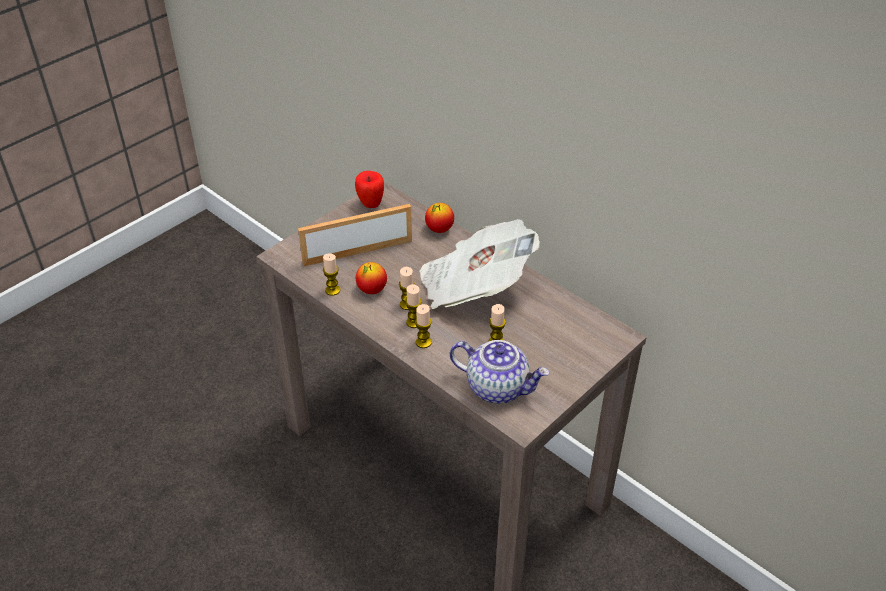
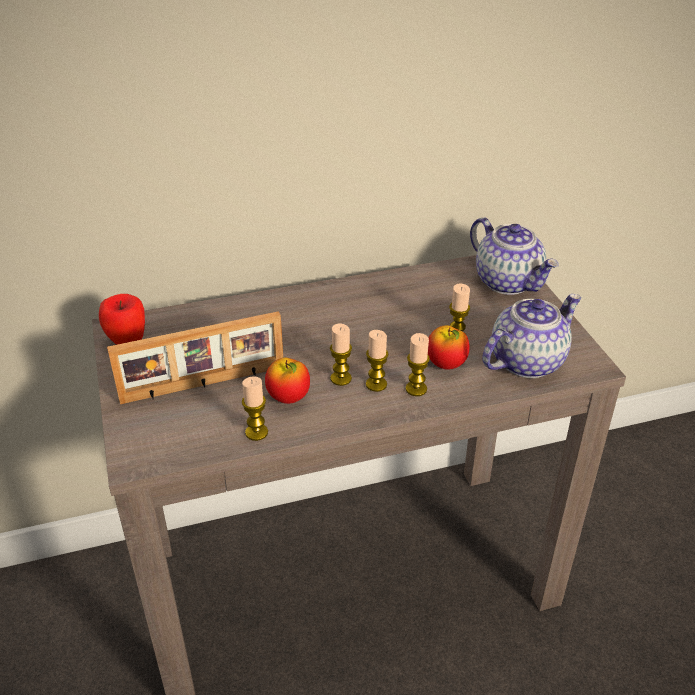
camera: 60 degrees left, 5 degrees down
(357, 251) = (204, 385): picture frame -> picture frame turned 120 degrees counterclockwise
(439, 229) = (235, 309): apple -> apple (446, 365)
(474, 286) = (355, 319): newspaper -> none
(591, 348) = (509, 282): none -> teapot

